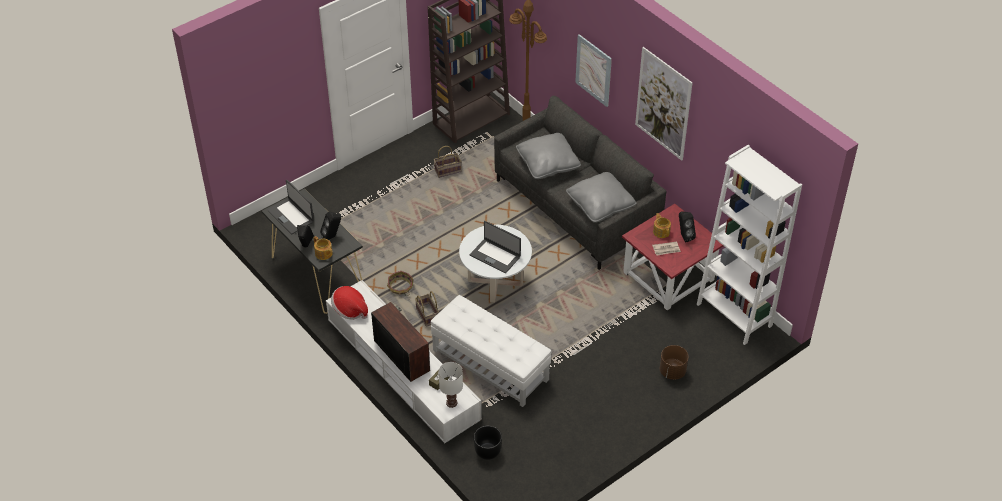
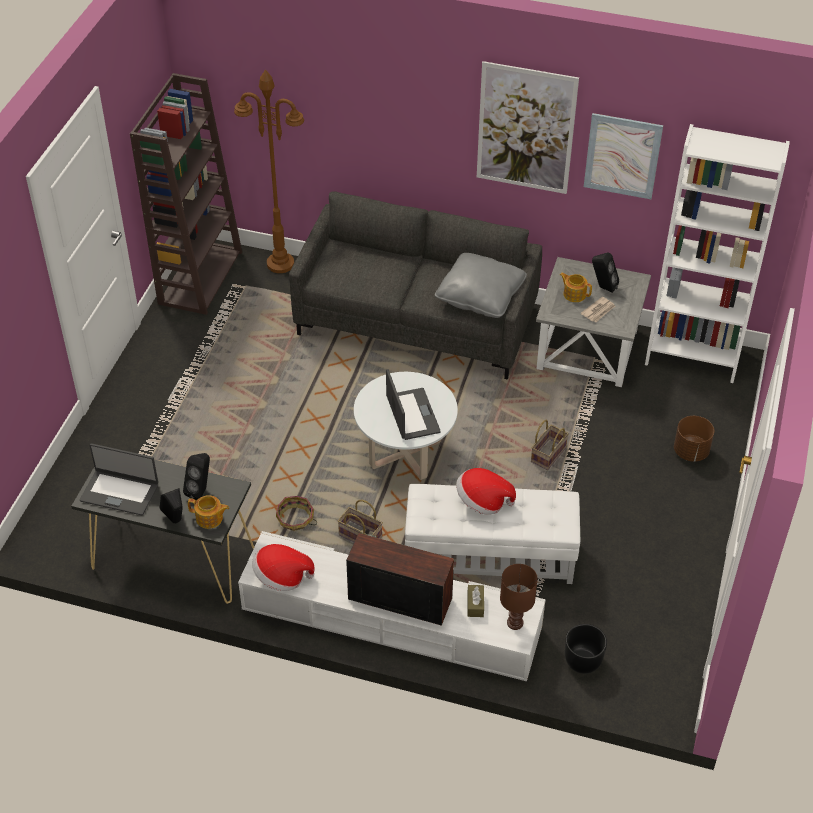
camera: 35 degrees left, 0 degrees up
(448, 170) = (226, 350): basket -> basket (548, 454)
(451, 402) = (514, 622): white table lamp -> brown table lamp
(489, 325) = (482, 501): none -> hat
(495, 256) = (412, 414): laptop -> laptop turned 105 degrees counterclockwise
(547, 163) = (376, 277): grey pillow -> none
(593, 70) = (390, 131): picture -> picture (622, 156)
(670, 276) = (589, 348): red side table -> grey side table

